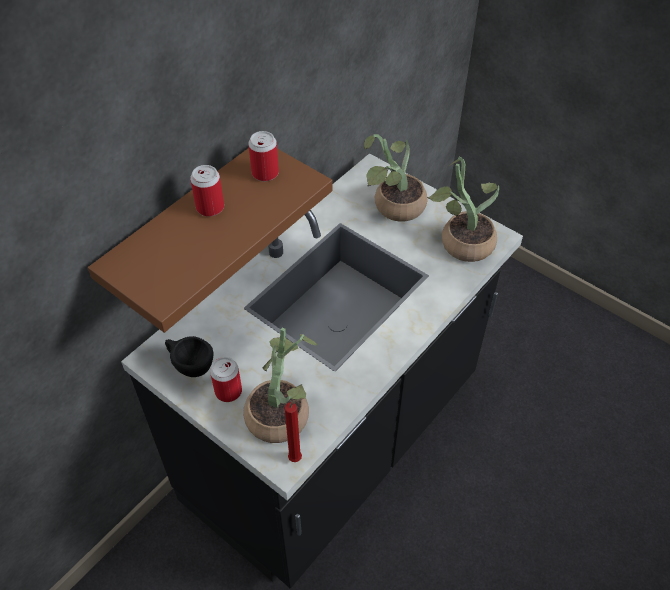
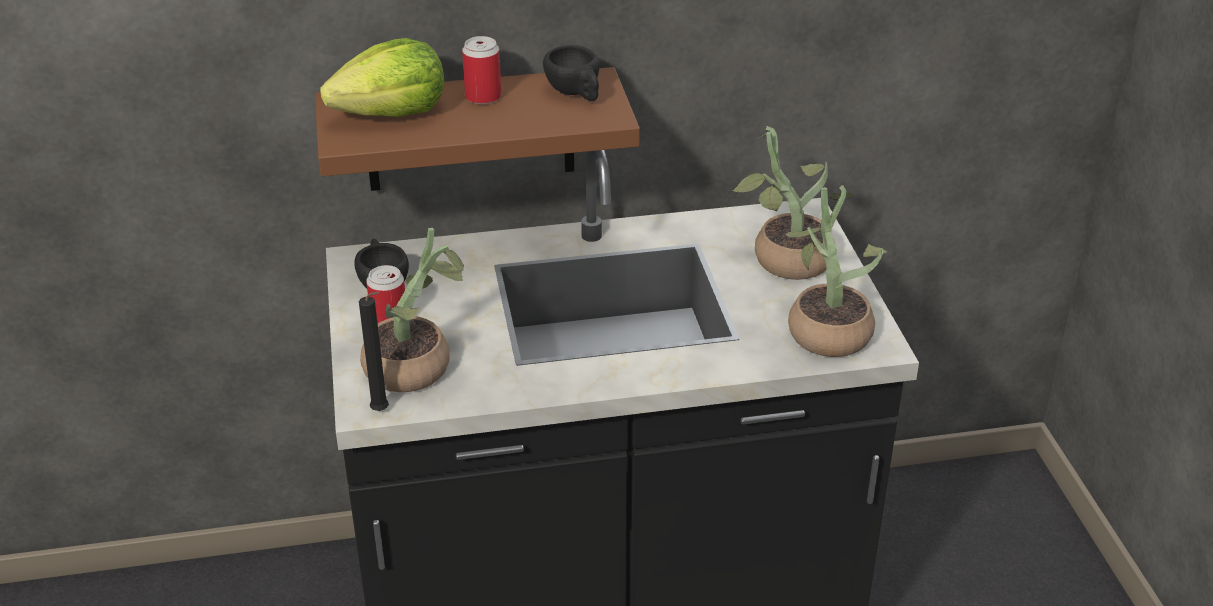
camera: 40 degrees right, 15 degrees down
(167, 255) = (392, 114): none -> lettuce
(265, 173) = (576, 94): can -> black cup
(297, 458) = (382, 412): red candle -> black candle

